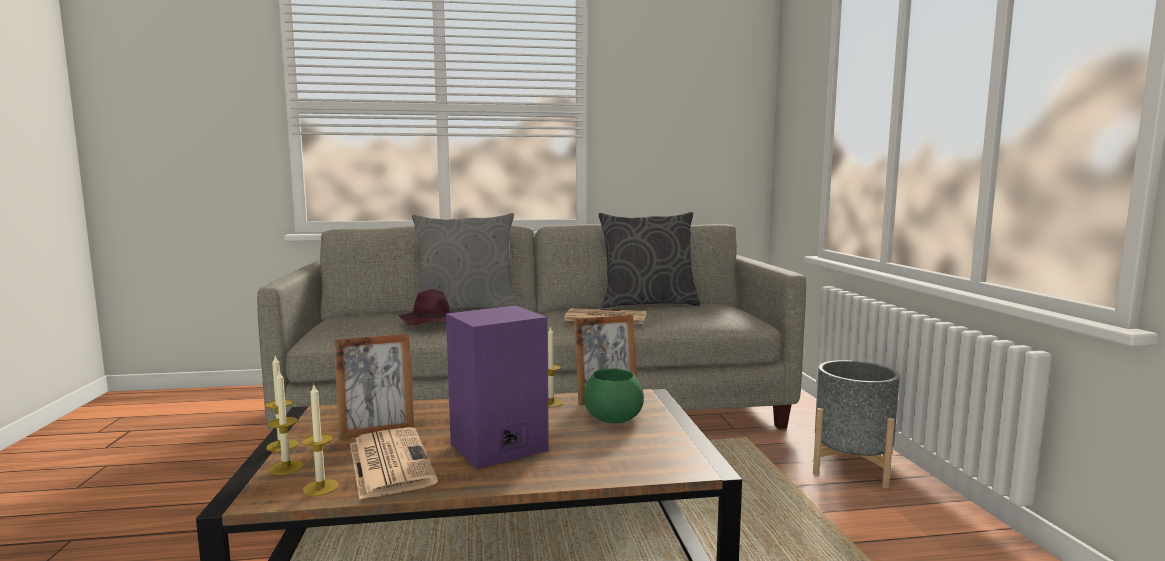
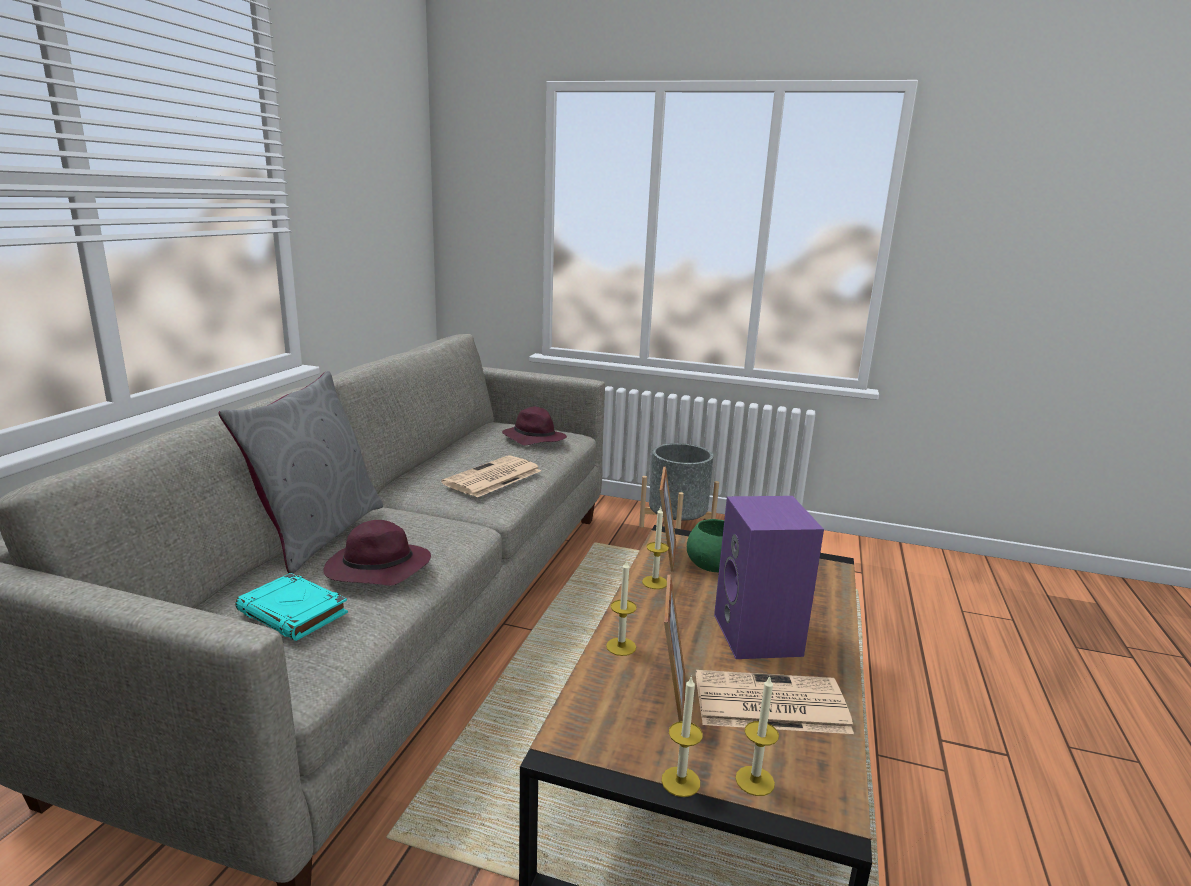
camera: 65 degrees left, 10 degrees up
(320, 487) = (819, 757): candle -> candle (621, 646)
(373, 322) = (294, 613): none -> turquoise book
(648, 304) = (455, 446): grey pillow -> none
(704, 312) = (533, 439): none -> purple hat

